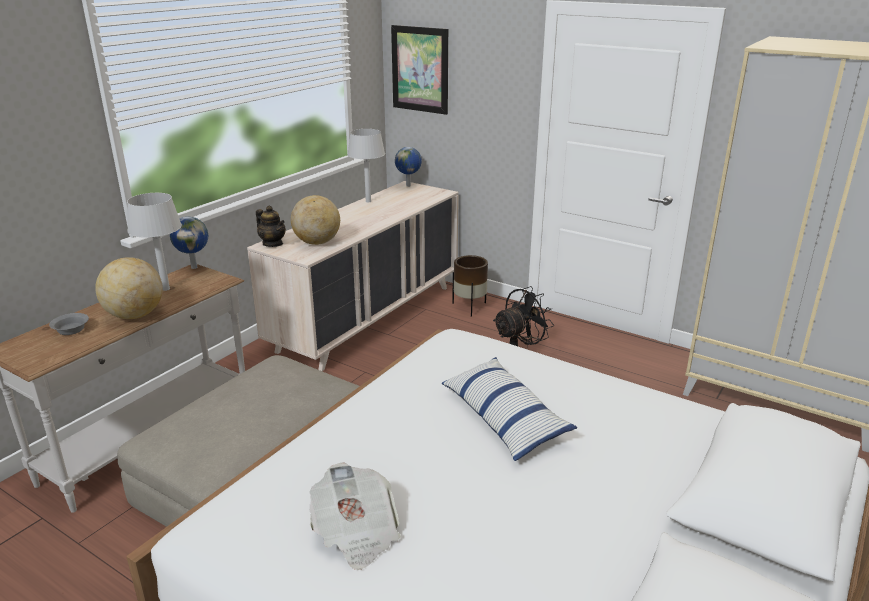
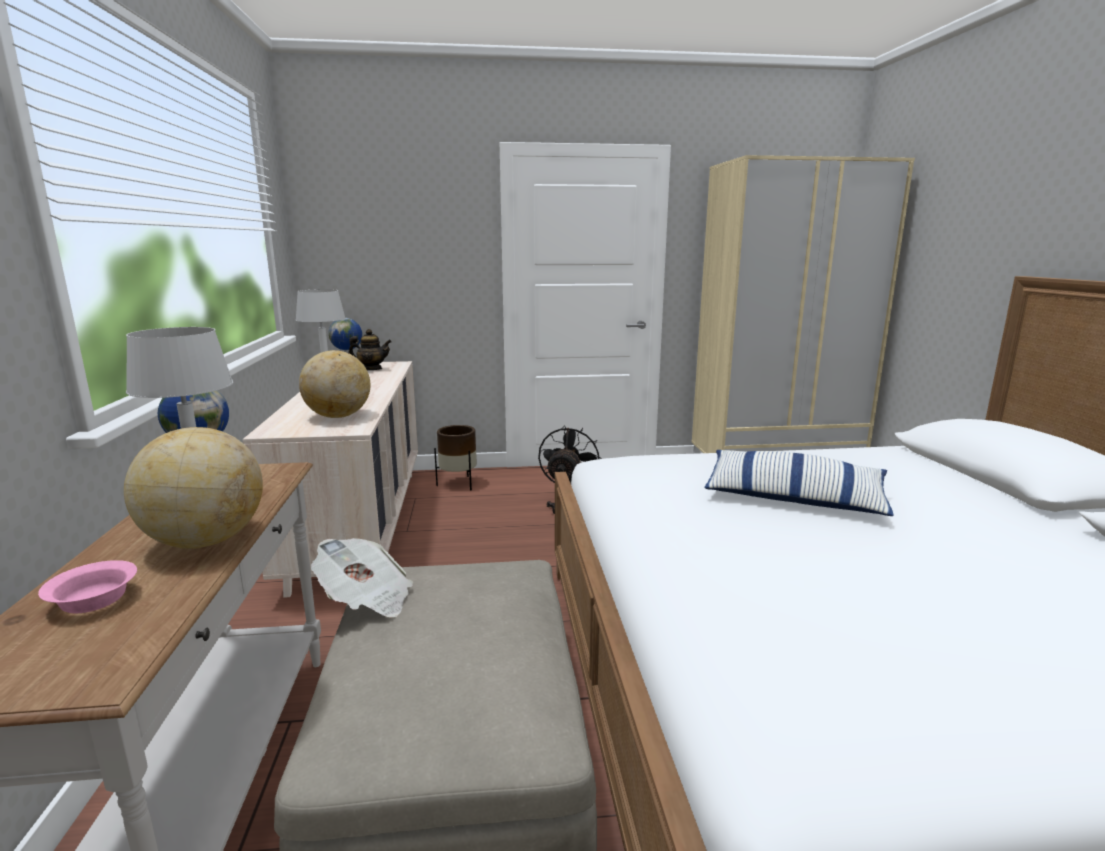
camera: 40 degrees left, 10 degrees down
(72, 330) = (96, 599): grey bowl -> pink bowl
(273, 244) = (277, 428): teapot -> teapot (371, 369)
(356, 533) = (932, 648): newspaper -> newspaper (366, 599)
(420, 69) = (345, 227): picture -> none

